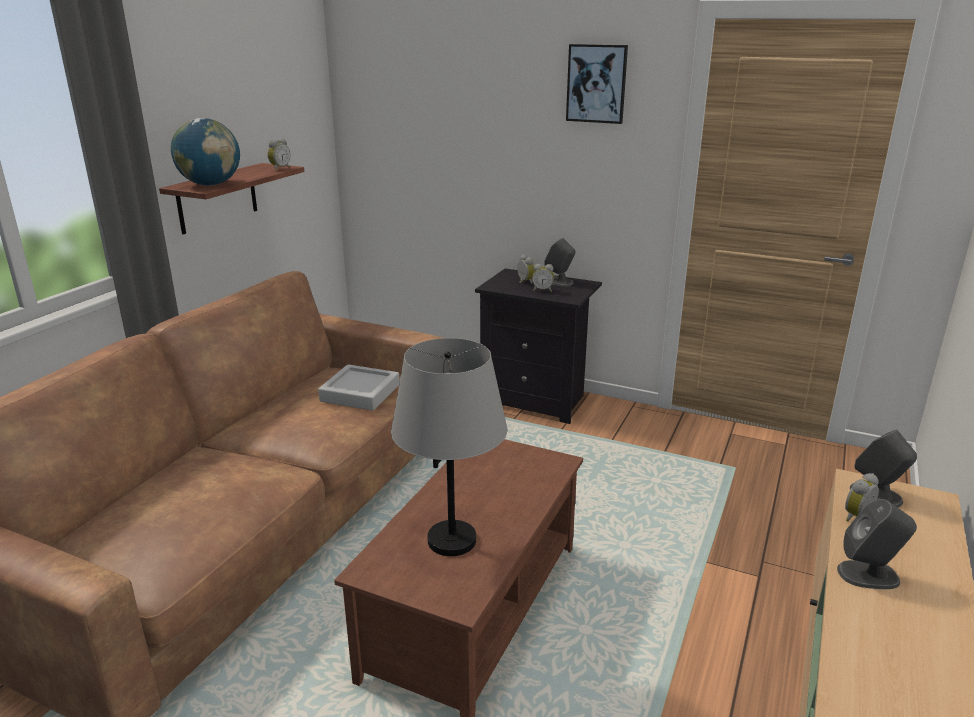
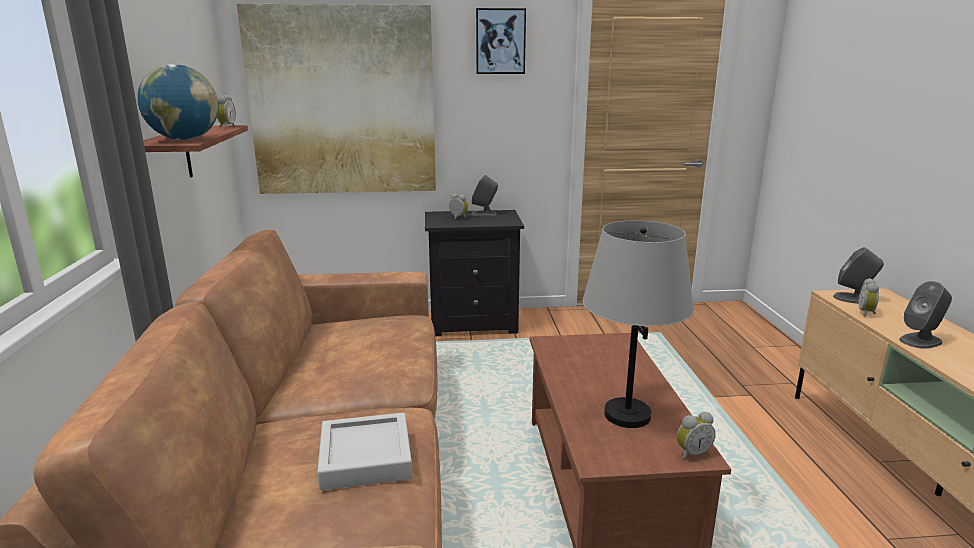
camera: 30 degrees left, 5 degrees down
(360, 393) = (387, 333): grey tray -> grey tray (365, 458)
(432, 141) = (343, 102): none -> picture
(542, 290) = (481, 220): alarm clock -> alarm clock (691, 453)

